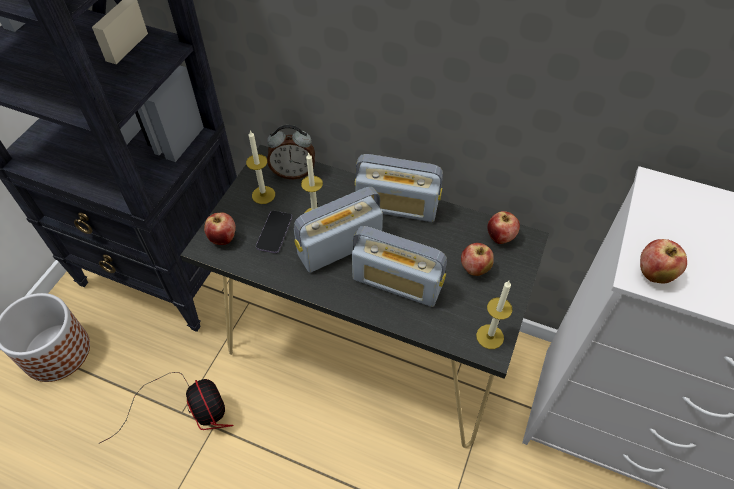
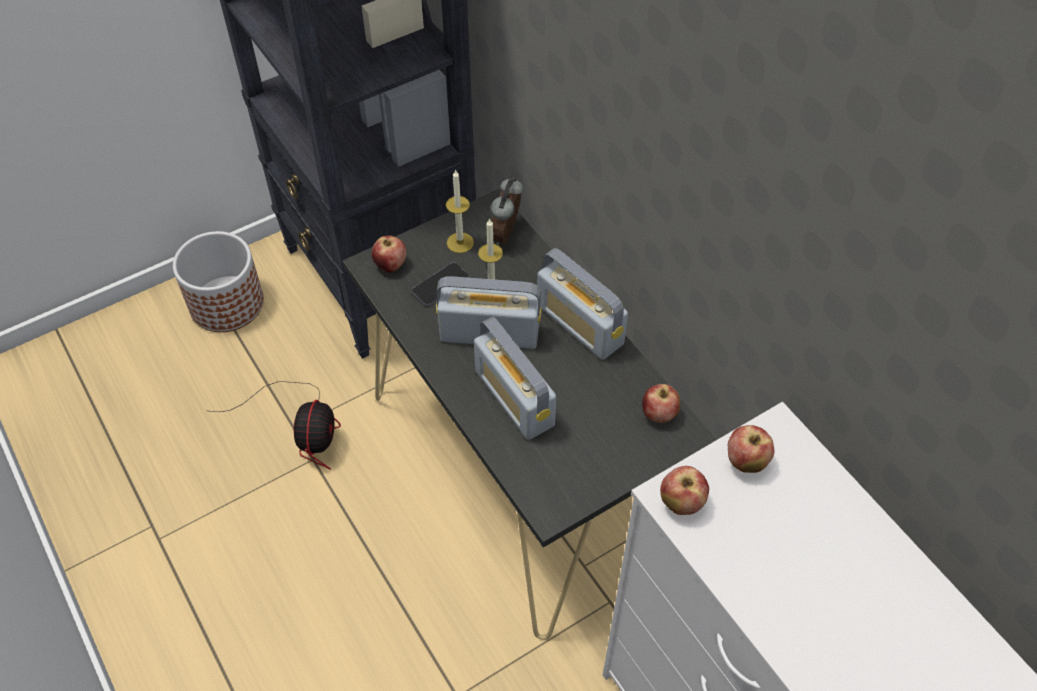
camera: 35 degrees right, 0 degrees up
(293, 172) = (507, 235): alarm clock -> alarm clock turned 75 degrees clockwise
(474, 269) = (602, 429): apple -> apple (745, 462)
(490, 336) = (558, 500): candle -> none

